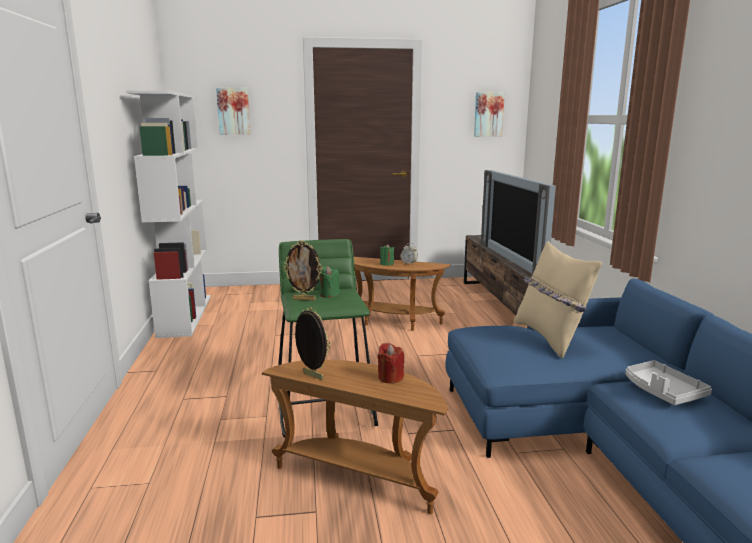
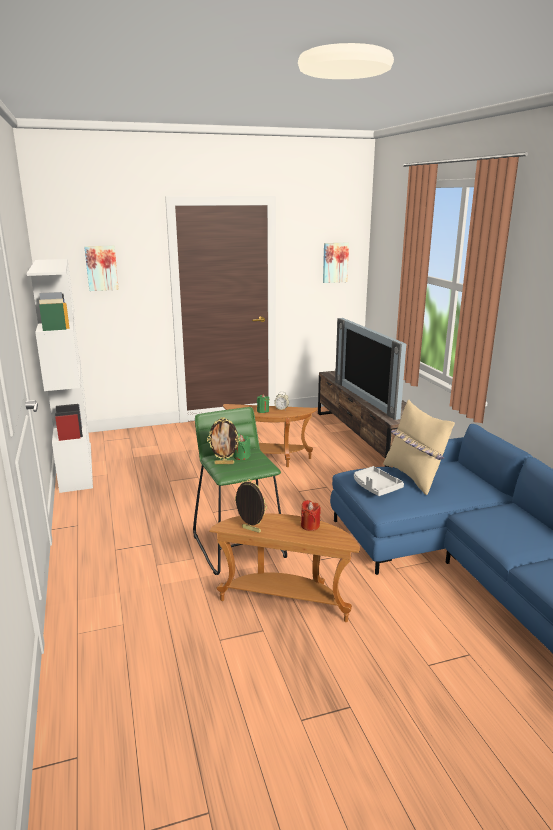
camera: 10 degrees left, 5 degrees up
(662, 391) = (500, 516): grey tray -> grey tray (375, 487)

